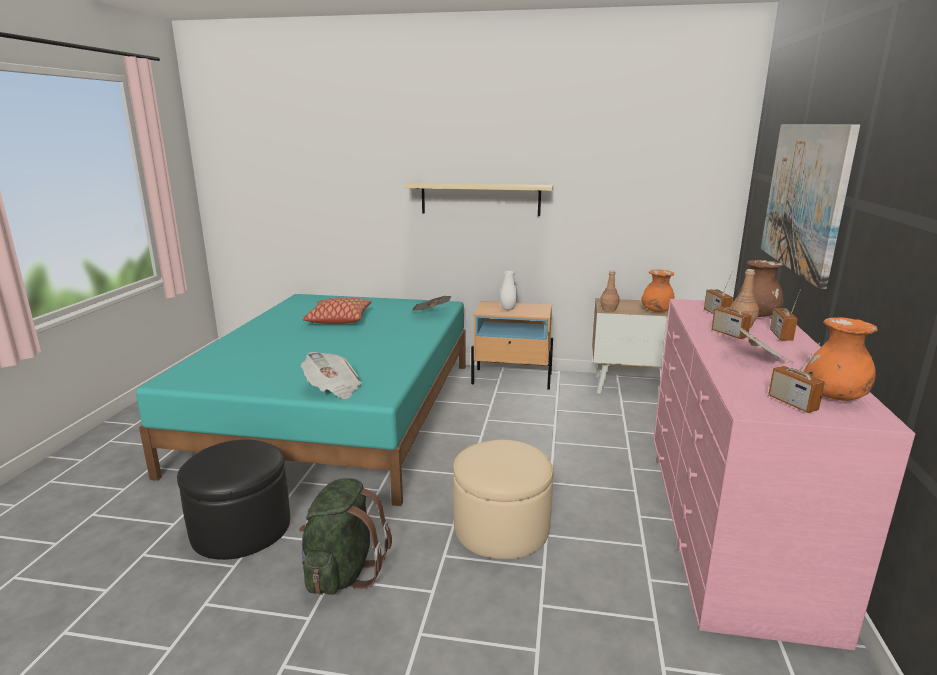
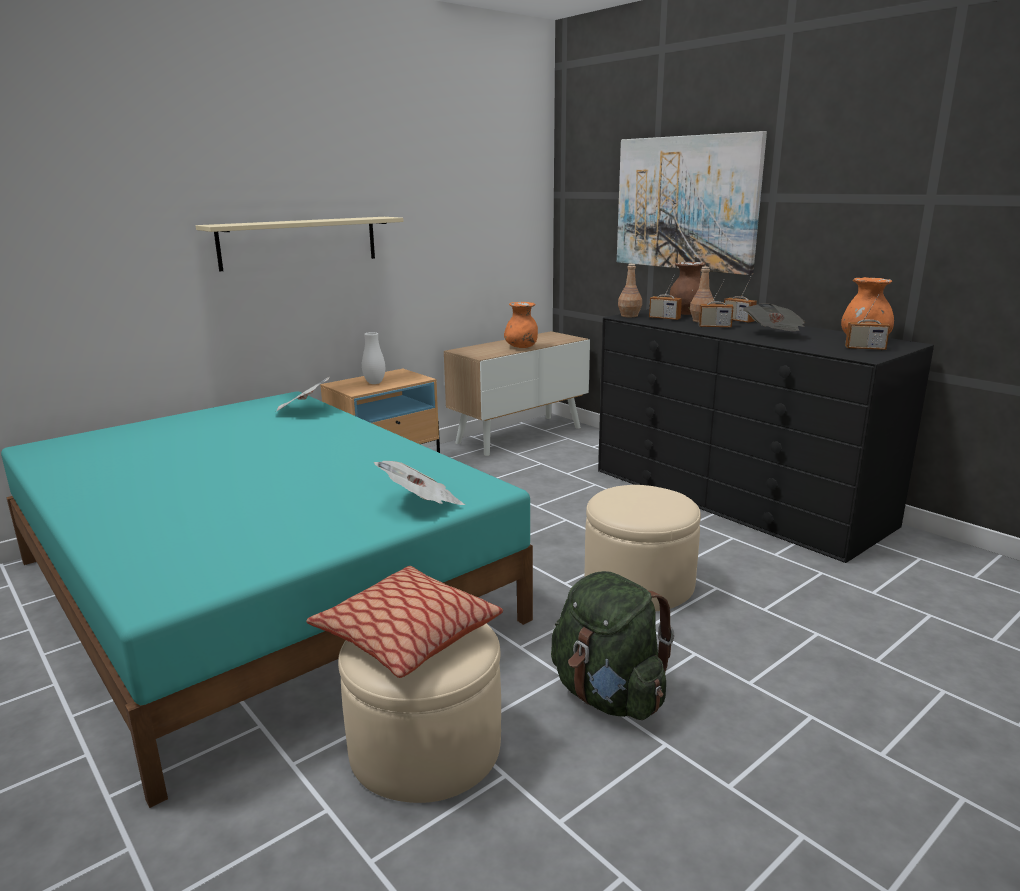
camera: 50 degrees left, 0 degrees up
(241, 528) = (425, 746): black ottoman -> beige ottoman
(338, 319) = (193, 450): pillow -> pillow (406, 636)
(609, 310) = (484, 356): brown bottle -> brown bottle (629, 316)
(728, 519) = (735, 497): pink dresser -> black dresser

